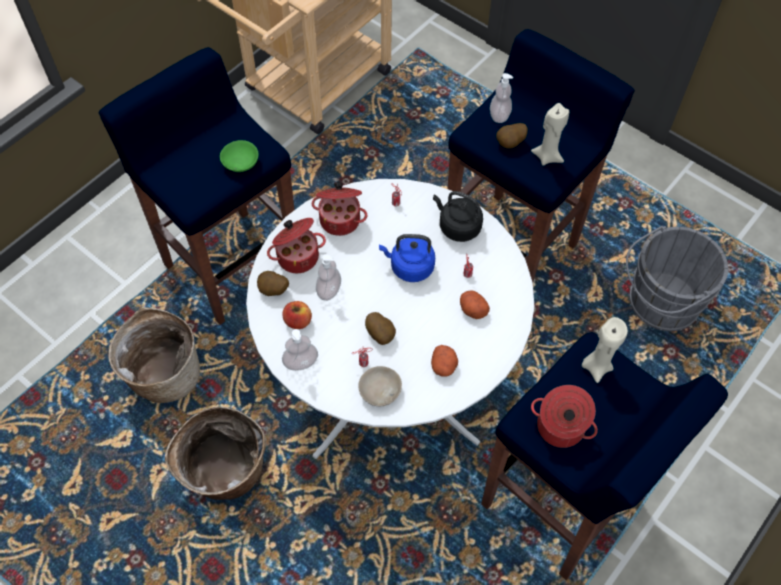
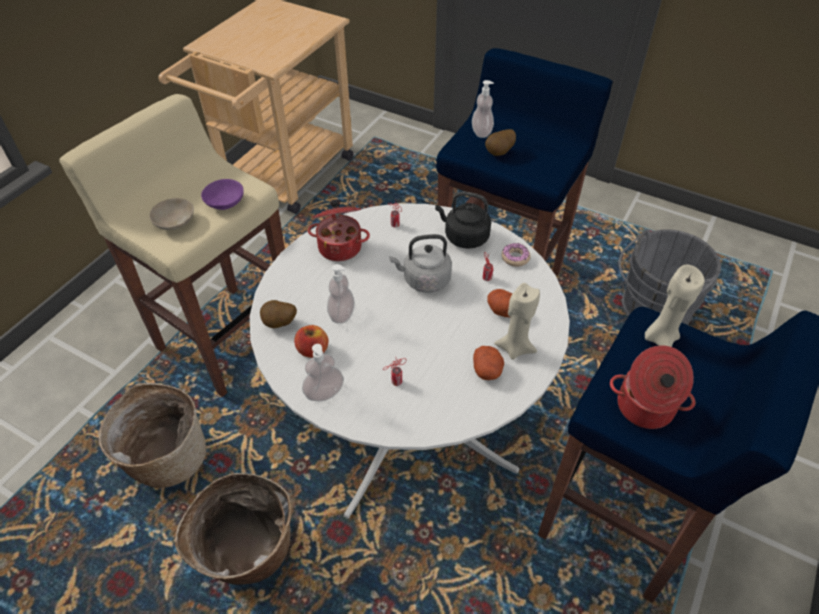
camera: 10 degrees left, 10 degrees down
(231, 264) = (226, 337): blue stool -> beige stool
(242, 162) = (226, 202): green bowl -> purple bowl
(297, 256) = (300, 286): cooking pot -> none
(379, 390) = (422, 407): beige bowl -> beige bowl (174, 221)
(381, 334) = (409, 349): potato -> none
(409, 267) = (424, 280): blue kettle -> grey kettle
(499, 257) = (515, 258): none -> donut
(547, 156) = (539, 159): beige candle -> beige candle (515, 347)

